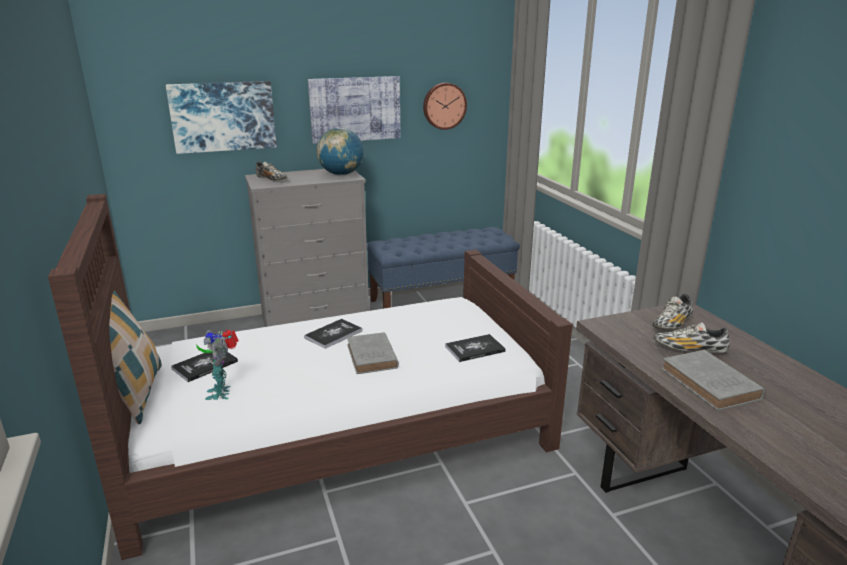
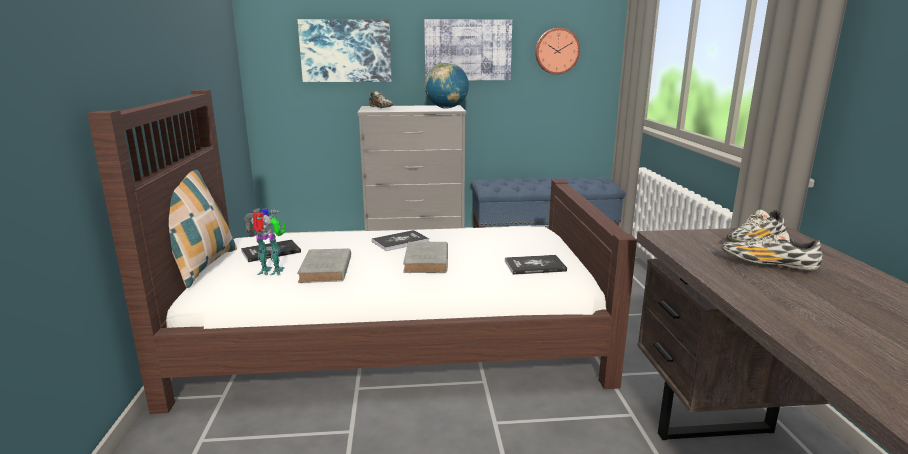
camera: 15 degrees right, 5 degrees down
(222, 392) = (272, 272): toy robot -> toy robot turned 90 degrees clockwise
(711, 385) = (783, 298): grey book -> grey book (325, 270)

